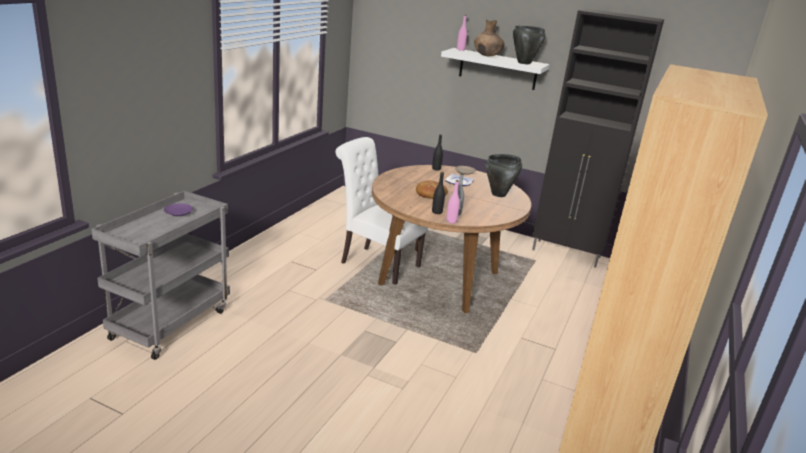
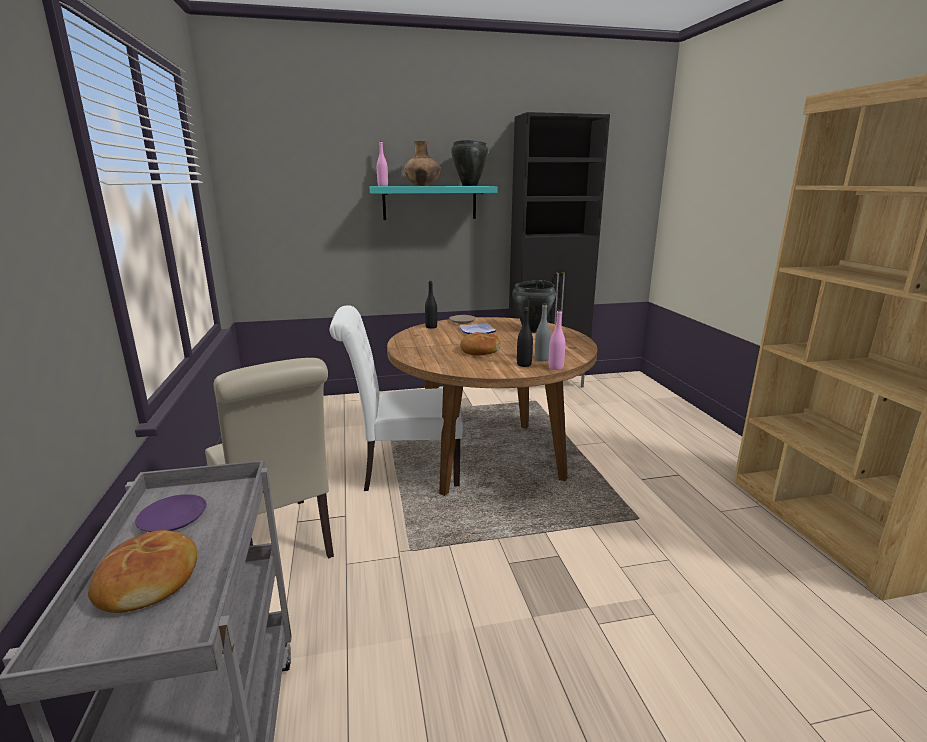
camera: 35 degrees left, 5 degrees down
(150, 227) = (150, 581): none -> bread
(272, 267) = (281, 543): none -> beige chair
(498, 69) = (430, 202): white shelf -> turquoise shelf

